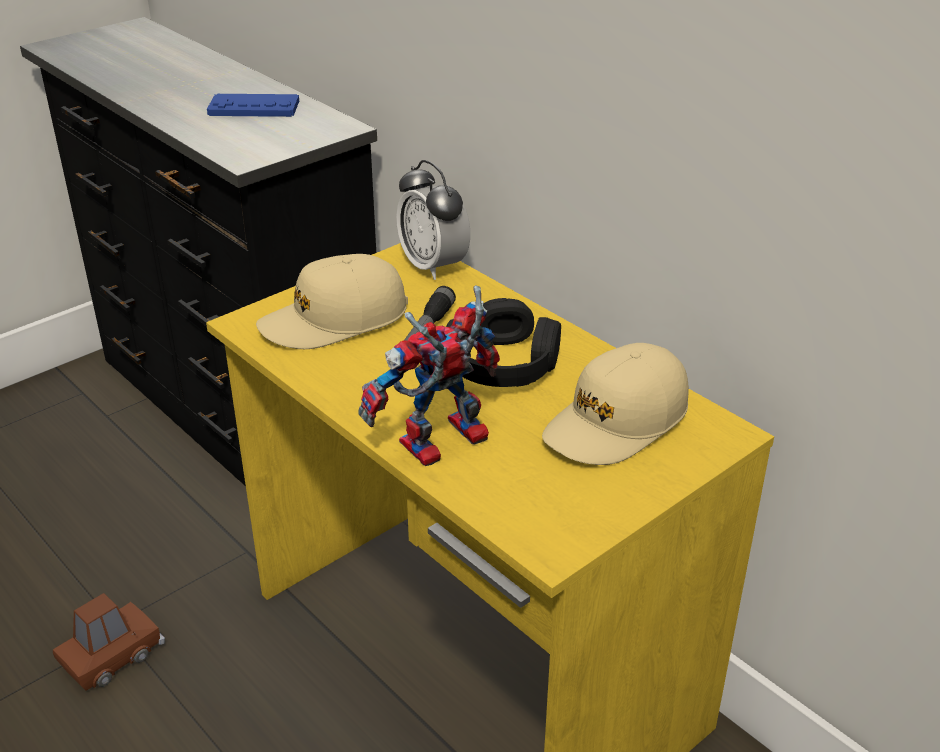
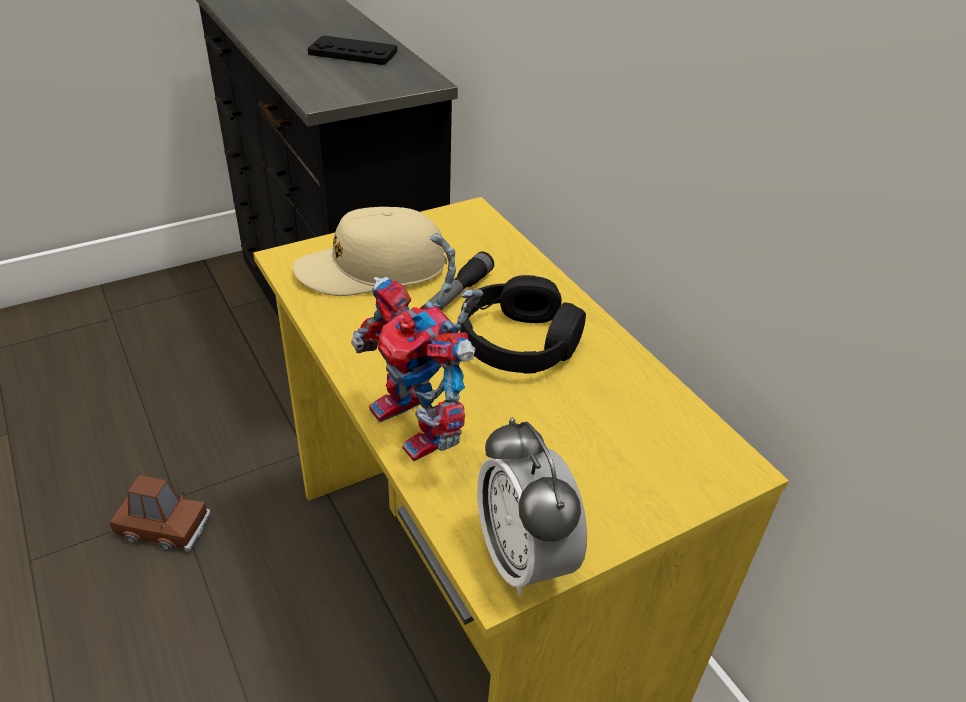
camera: 10 degrees right, 5 degrees up
(112, 656) = (164, 527): brown toy car -> brown toy car turned 45 degrees clockwise
(254, 108) = (353, 53): blue game controller -> black game controller
(433, 266) = (486, 229): alarm clock -> alarm clock (523, 559)
(440, 447) = (425, 427): toy robot -> toy robot turned 105 degrees counterclockwise
(616, 422) = (618, 432): beige cap -> none

